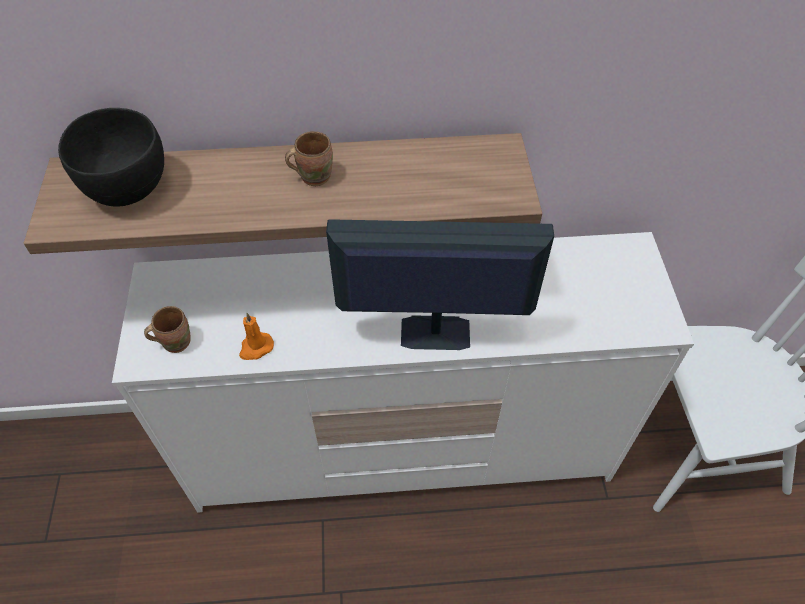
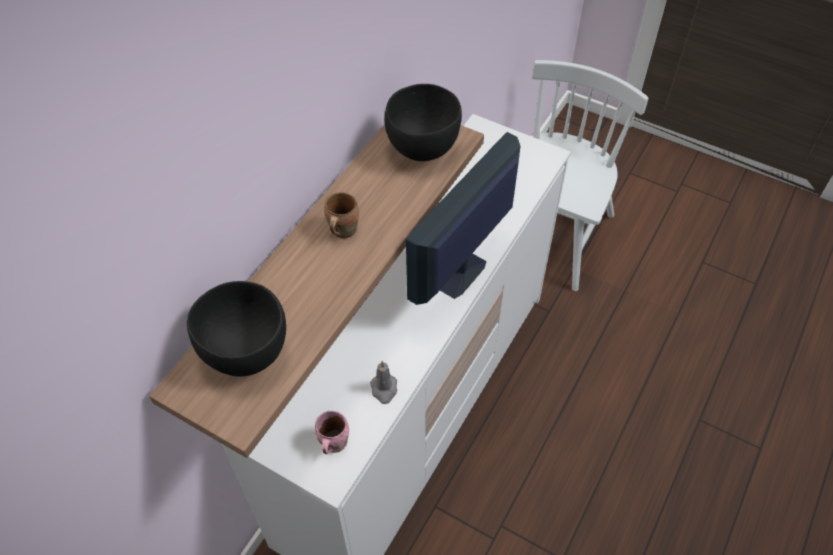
camera: 55 degrees left, 0 degrees up
(175, 341) = (332, 443): brown mug -> pink mug
(255, 348) = (384, 389): orange candle -> grey candle
(472, 177) = (422, 148): none -> black bowl

